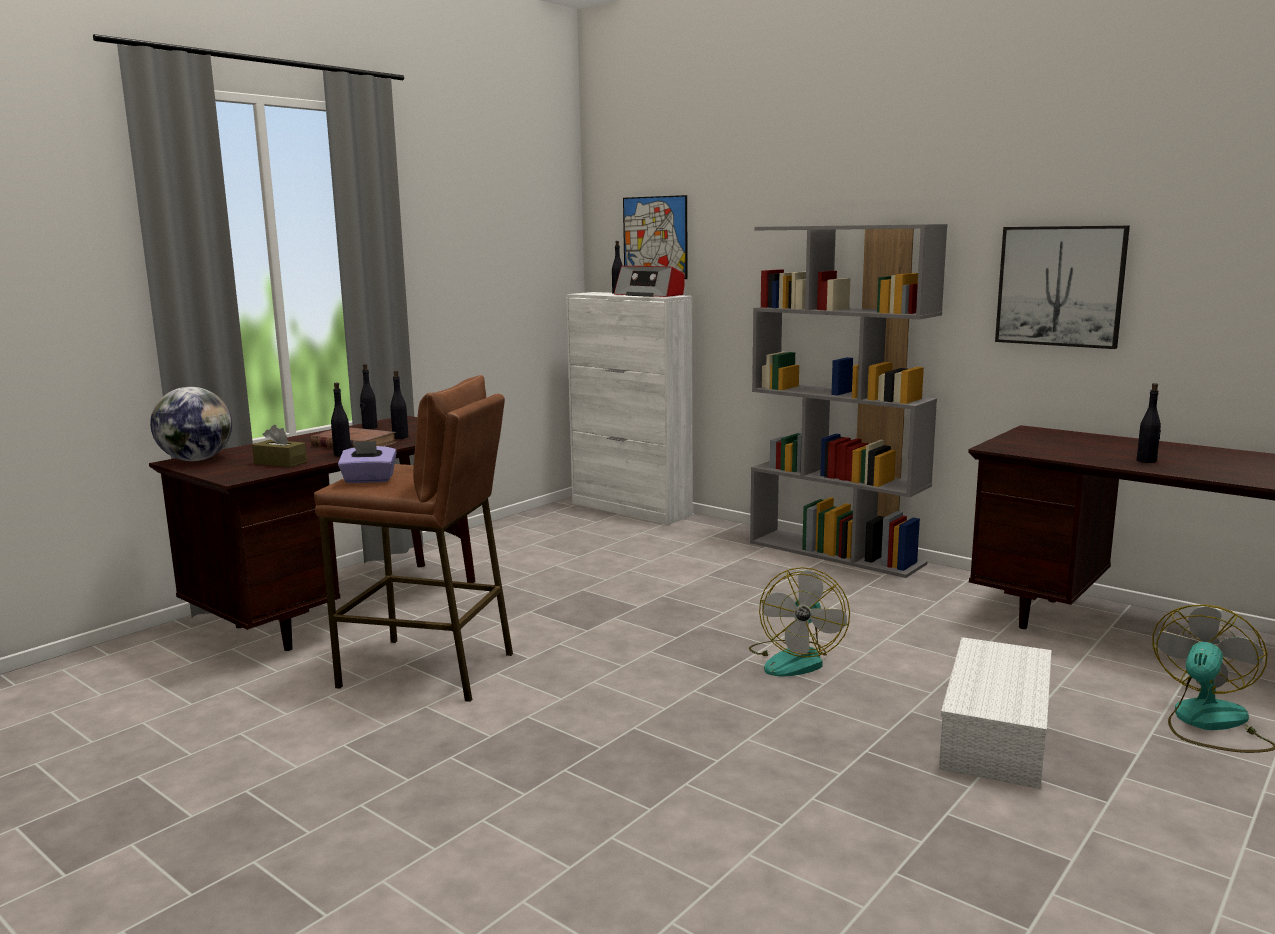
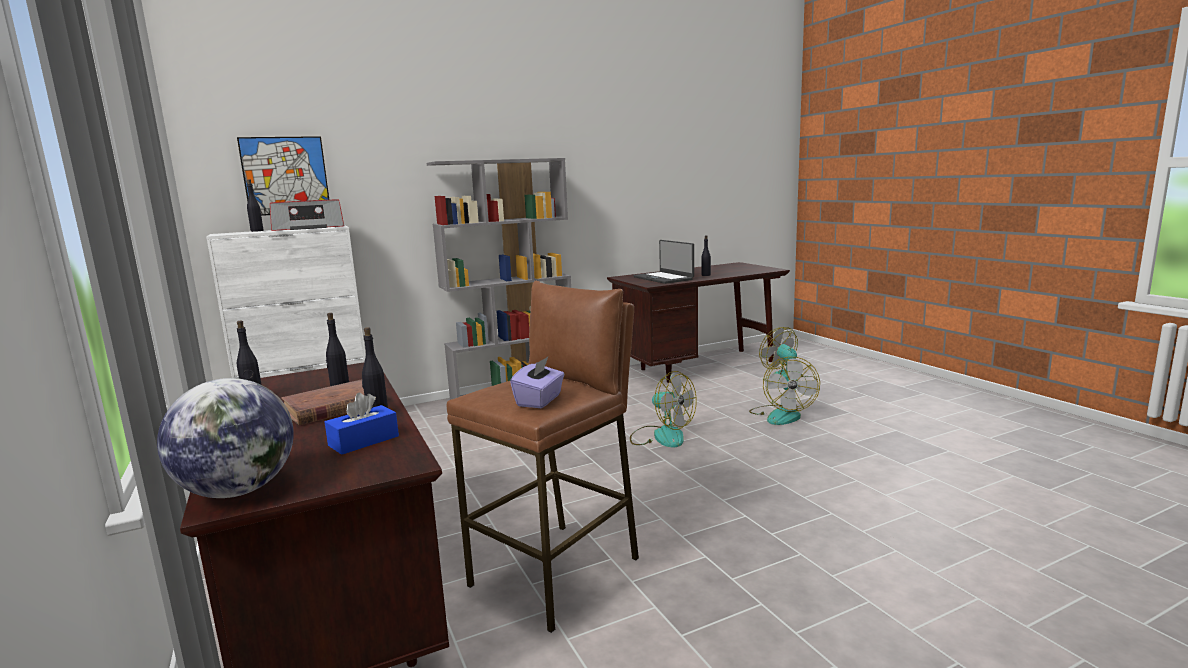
camera: 65 degrees left, 0 degrees up
(280, 463) = (364, 441): brown tissue box -> blue tissue box
(997, 735) = (781, 415): white storage box -> fan
(1060, 286) = (613, 194): picture -> none
(1065, 446) = (663, 278): none -> laptop

